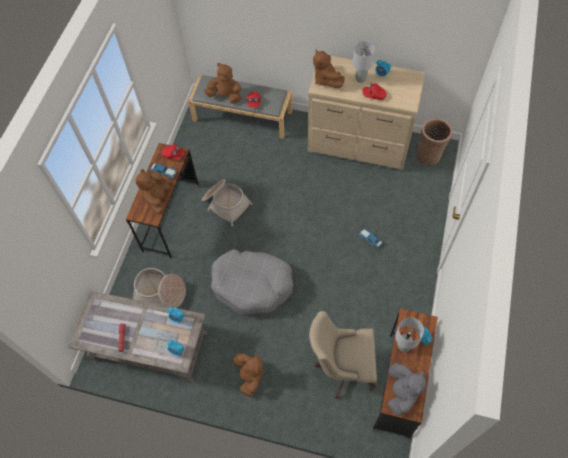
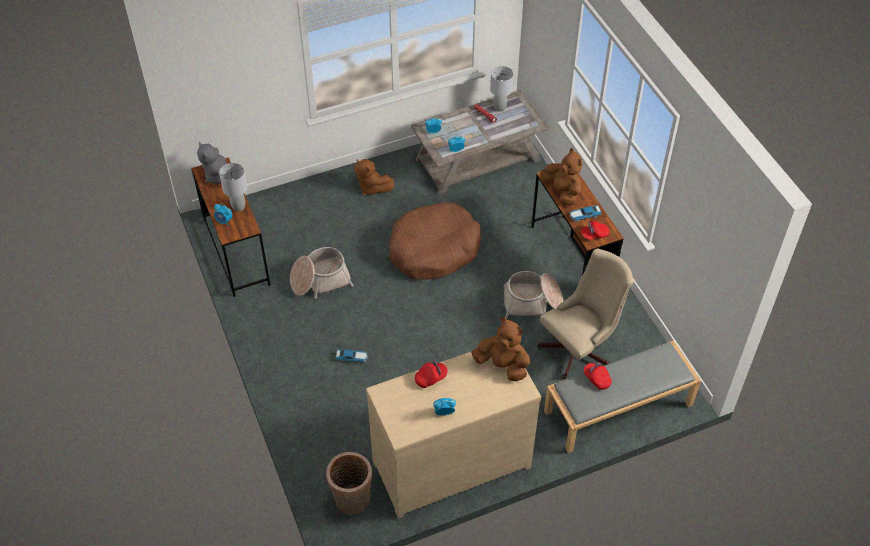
camera: 140 degrees right, 10 degrees down
(160, 293) = (509, 197): basket -> basket (320, 280)
(225, 96) = (637, 366): brown plush toy -> none
(252, 285) = (433, 250): grey dog bed -> brown dog bed
(342, 367) = (296, 237): beige office chair -> beige office chair (579, 349)
(360, 79) = (463, 390): grey table lamp -> grey table lamp (500, 107)

